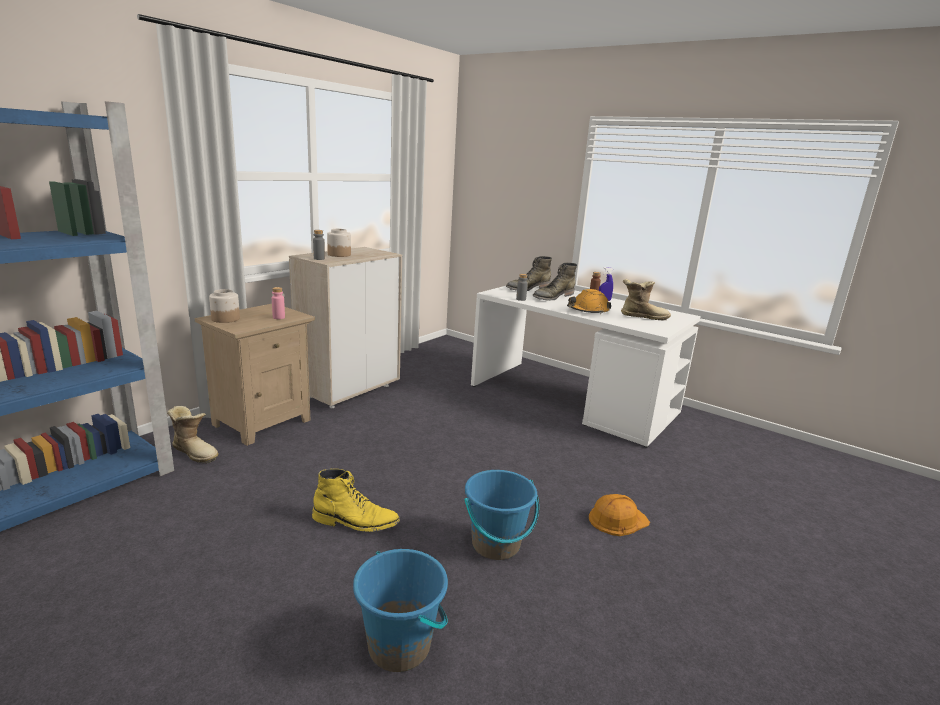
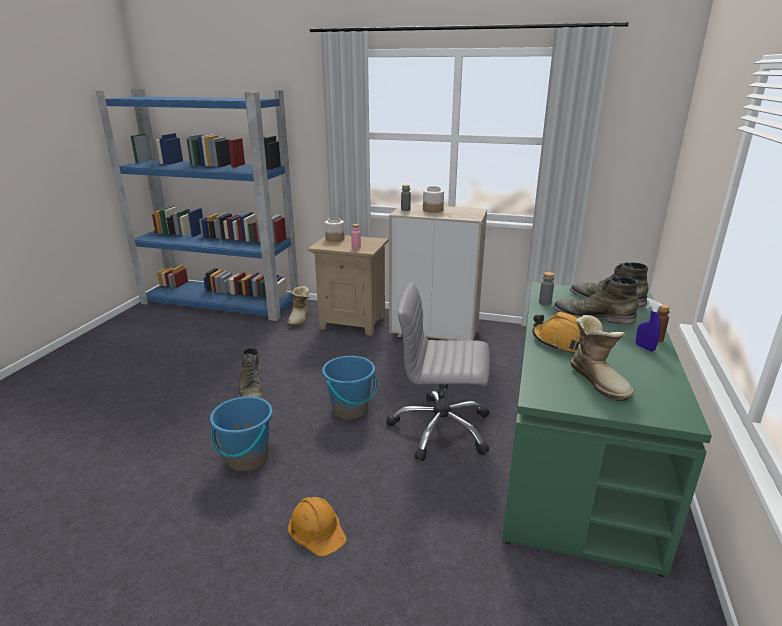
camera: 70 degrees right, 5 degrees up
(356, 522) = (251, 392): yellow boot -> green boot
(400, 646) = (135, 442): blue bucket -> blue bucket (350, 409)
(511, 433) = (440, 429): none -> grey office chair
(572, 399) = (577, 457): white desk -> green desk

